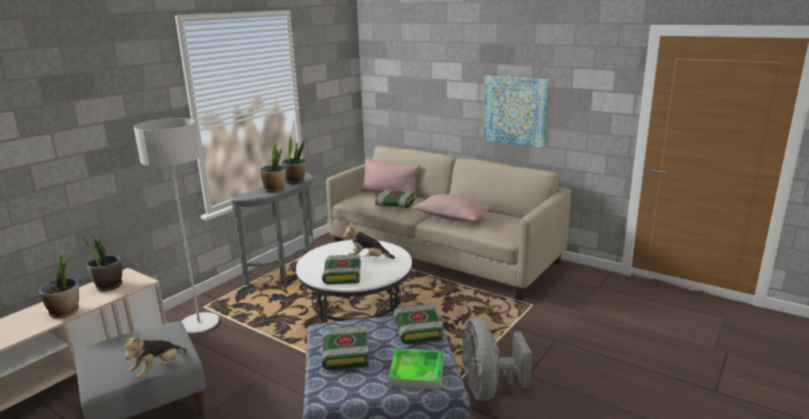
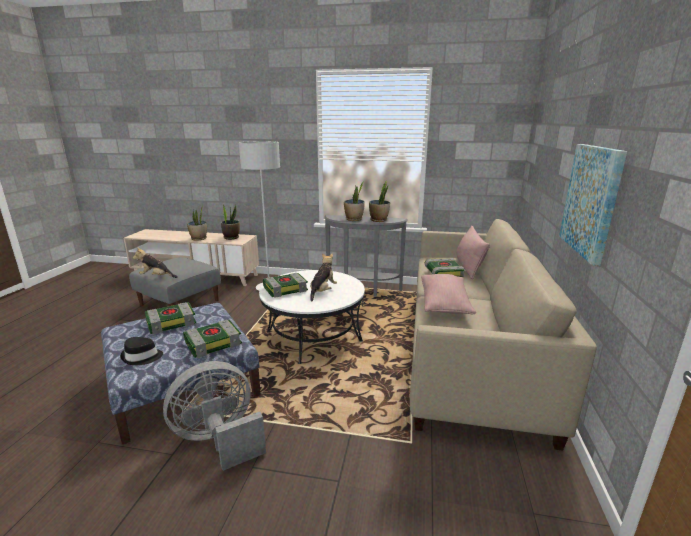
camera: 65 degrees right, 0 degrees up
(368, 258) = (322, 291): plush toy -> plush toy turned 45 degrees clockwise
(417, 372) = (142, 357): tray -> black hat

